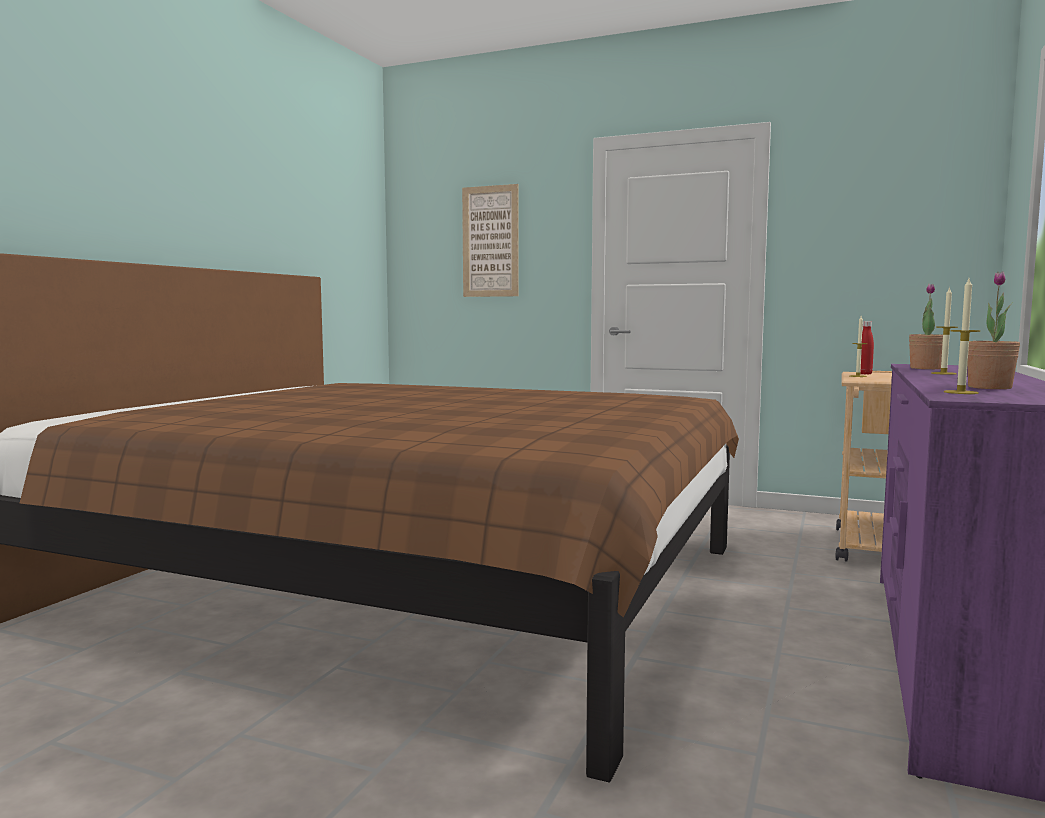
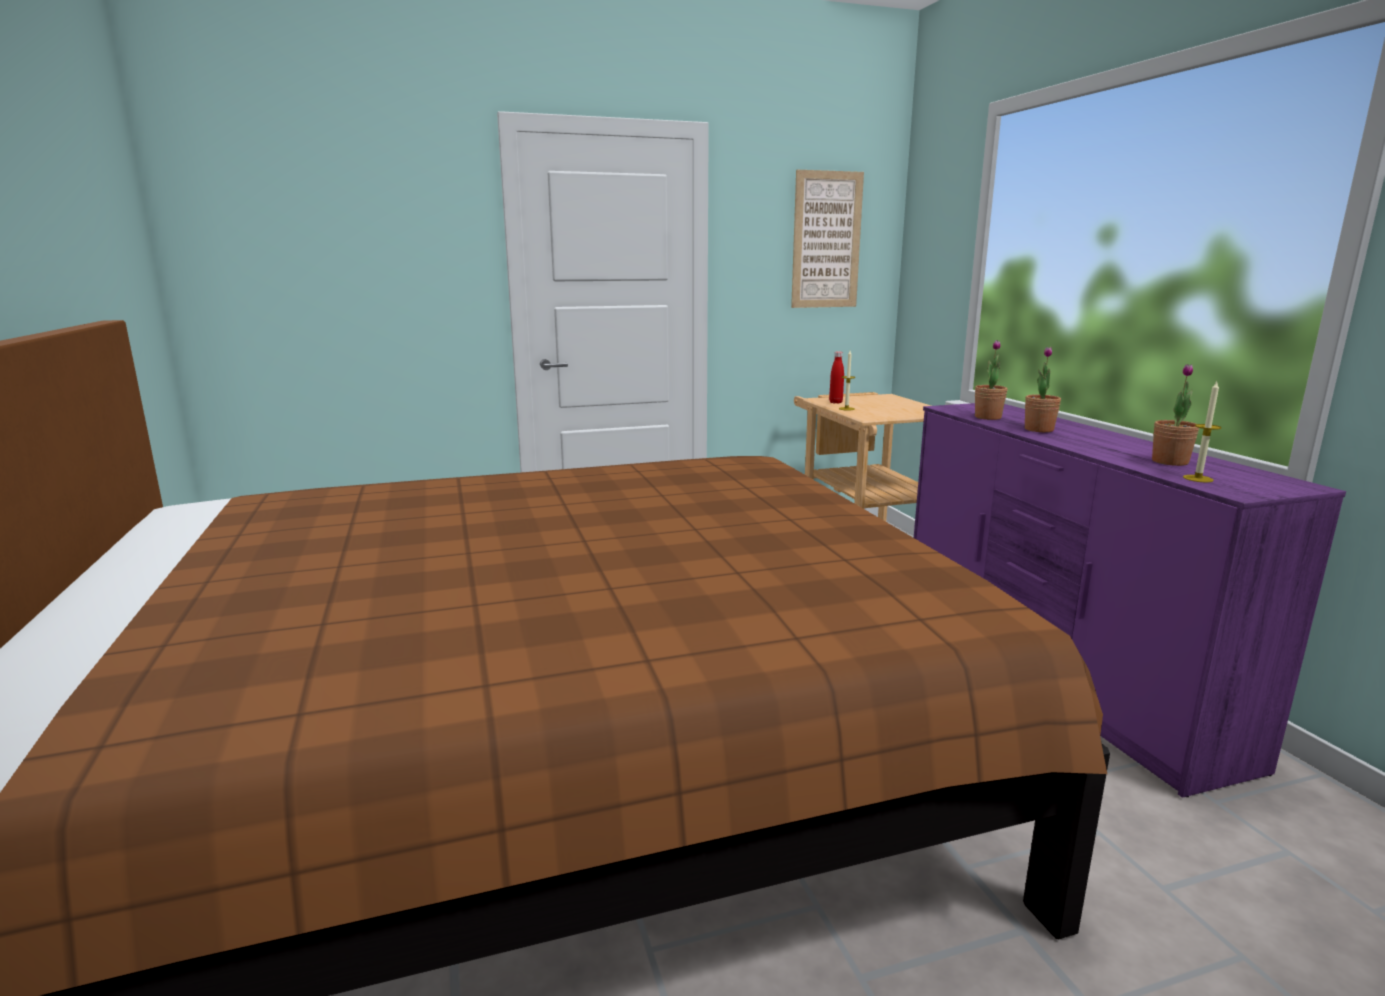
camera: 40 degrees left, 10 degrees up
(490, 241) = (352, 245): picture -> picture (826, 240)
(943, 373) = (1039, 429): candle -> potted plant

